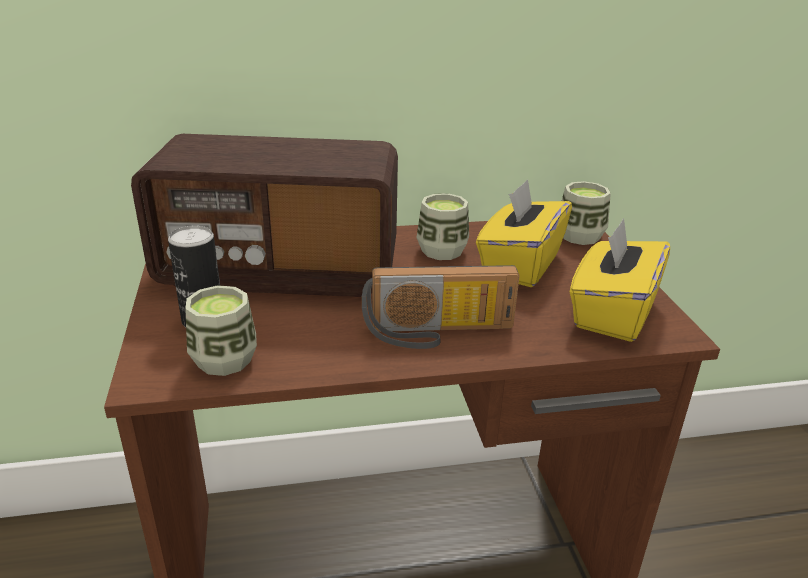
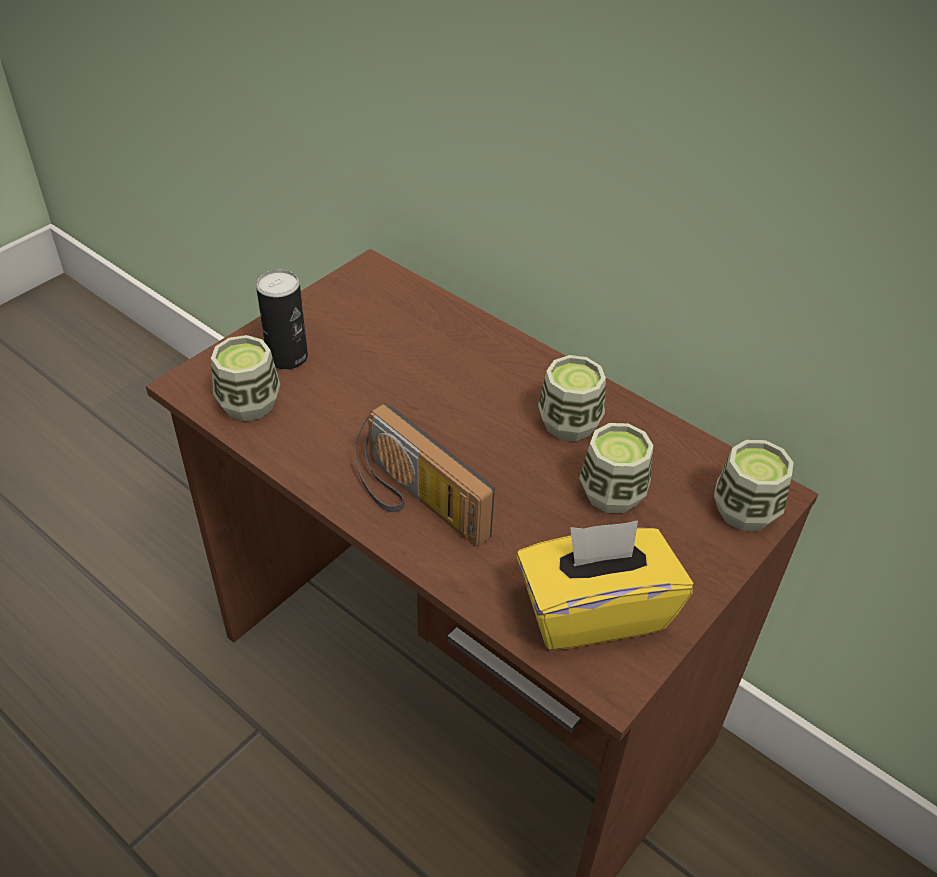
camera: 50 degrees right, 15 degrees up
(280, 271) = (404, 348): radio -> none
(519, 264) = (612, 493): yellow tissue box -> cup

